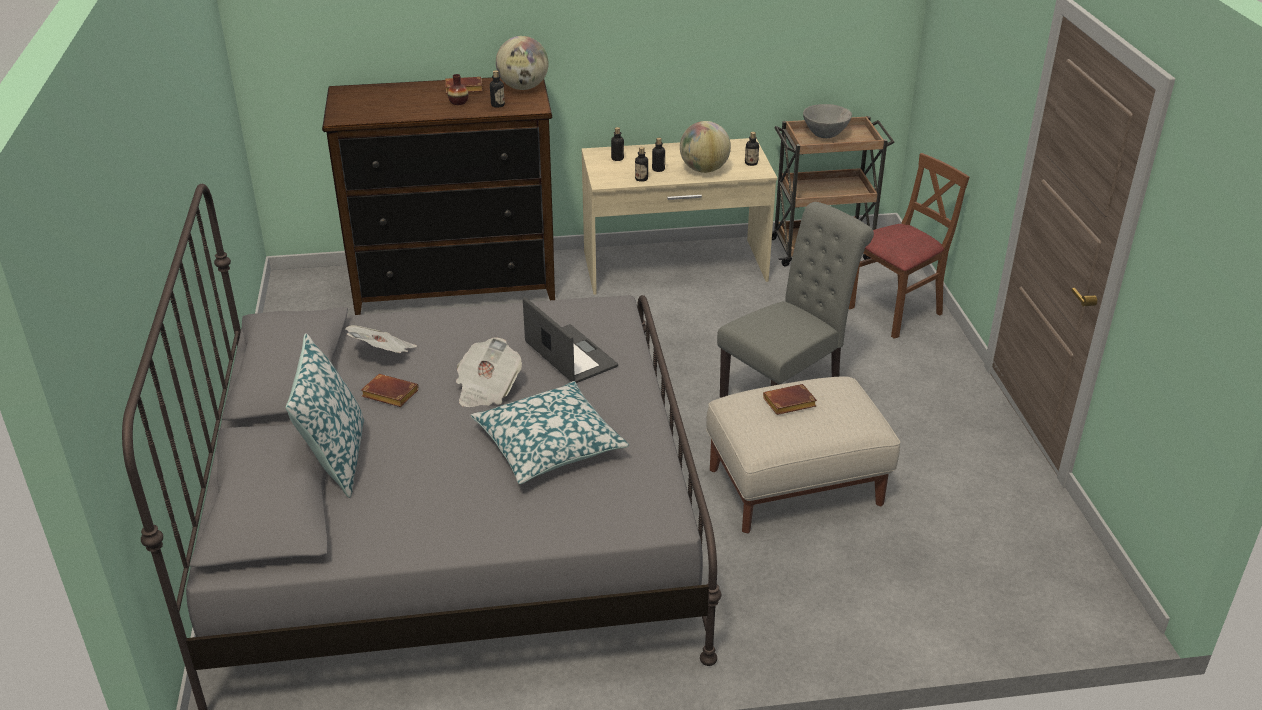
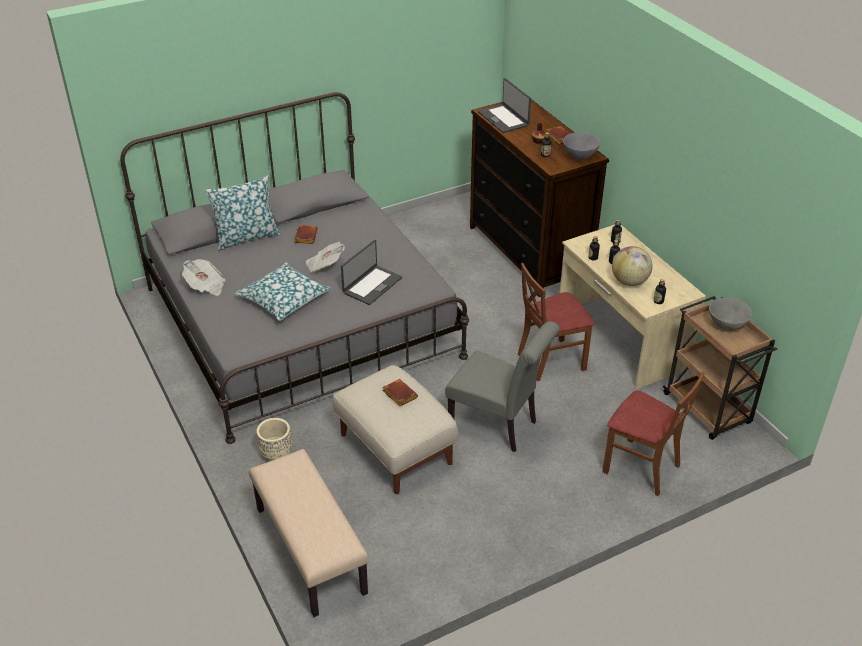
camera: 70 degrees right, 5 degrees up
(375, 111) = (504, 119): none -> laptop
(383, 354) = (341, 223): newspaper -> newspaper (205, 286)
(523, 88) = (580, 157): globe -> grey bowl
(685, 323) = (551, 360): none -> brown chair
(758, 610) = (276, 453): none -> beige planter
(970, 610) = (309, 550): none -> beige bench

